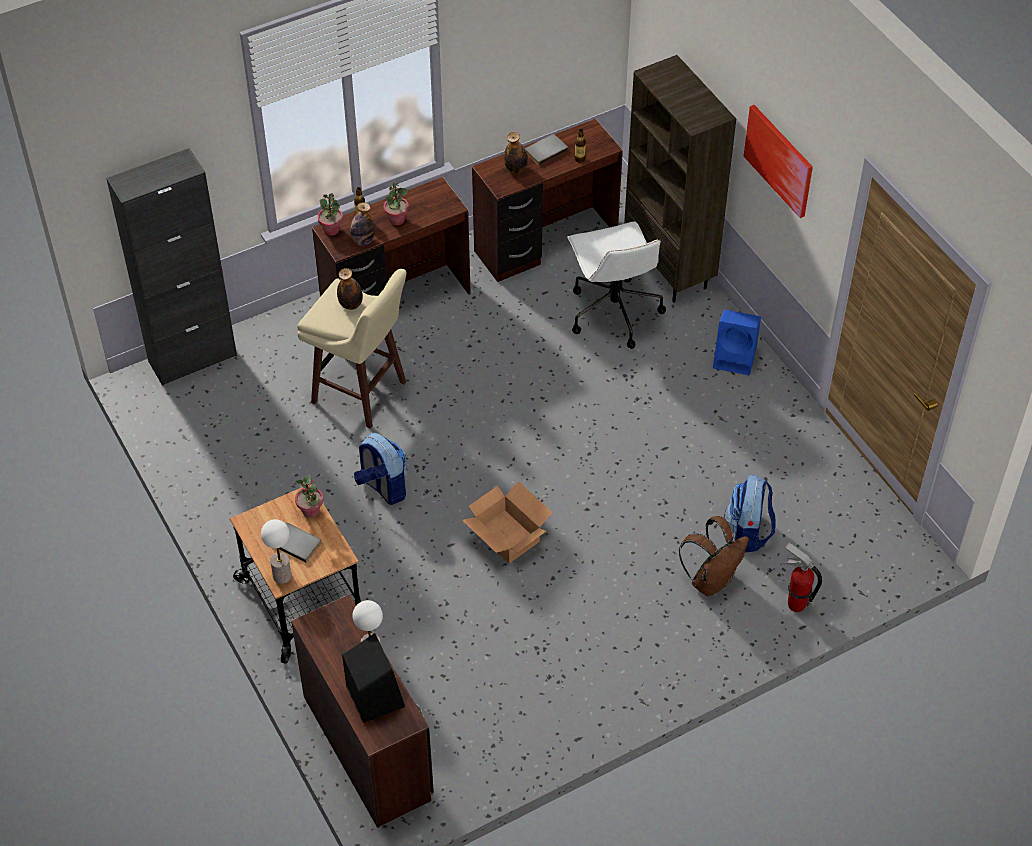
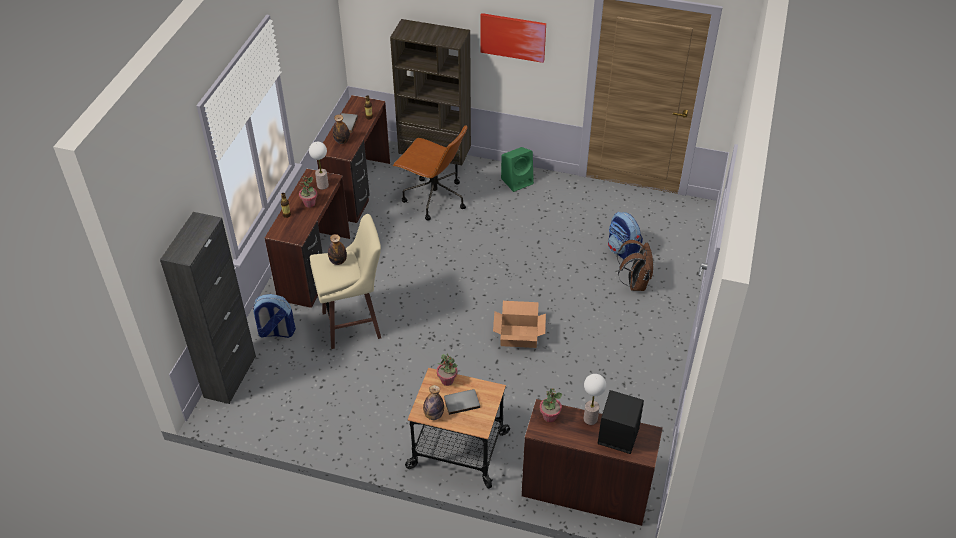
camera: 45 degrees left, 5 degrees down
(282, 576) = (477, 424): table lamp -> table lamp (323, 185)
(331, 230) = (278, 231): potted plant -> potted plant (549, 416)
(362, 241) = (304, 225): bottle -> bottle (433, 415)
(382, 487) = (425, 361): backpack -> backpack (276, 332)
(613, 312) = (433, 198): white office chair -> brown office chair
(736, 358) = (517, 180): blue speaker -> green speaker
(795, 605) = (682, 266): fire extinguisher -> none

